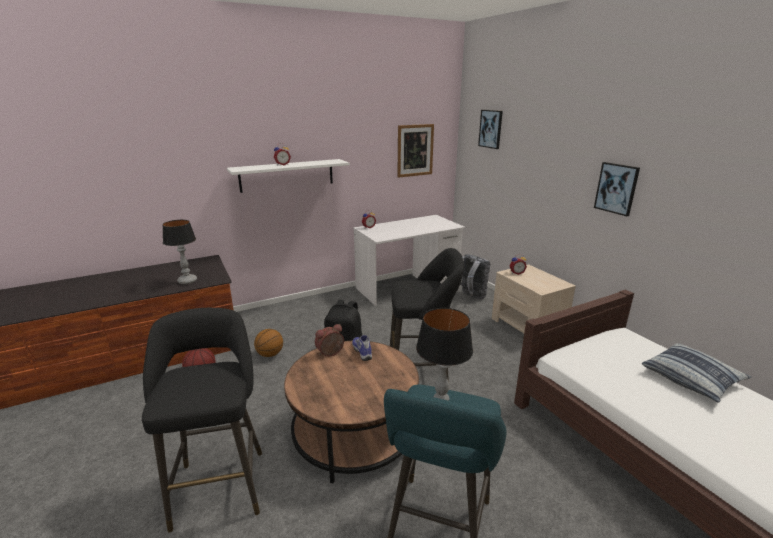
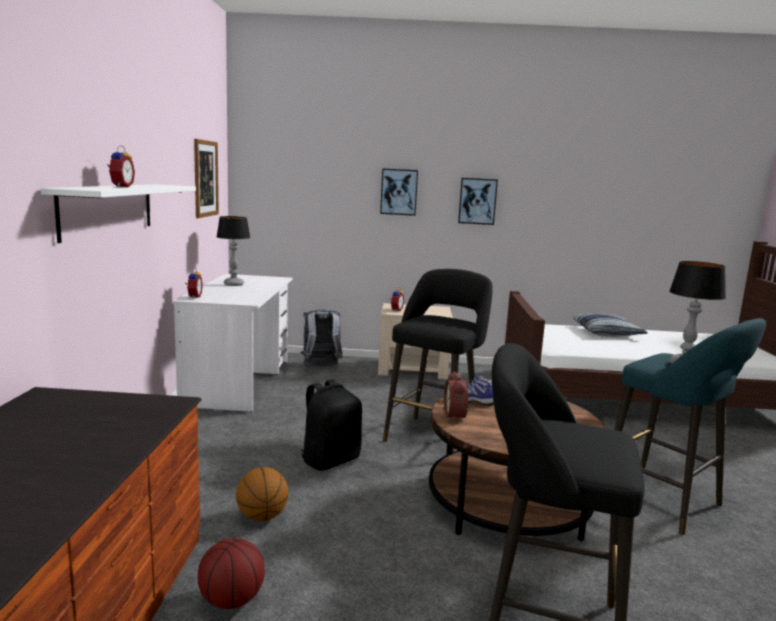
camera: 60 degrees left, 10 degrees down
(188, 281) = (126, 425): table lamp -> table lamp (234, 284)
(491, 129) = (296, 151): picture -> picture (399, 192)

